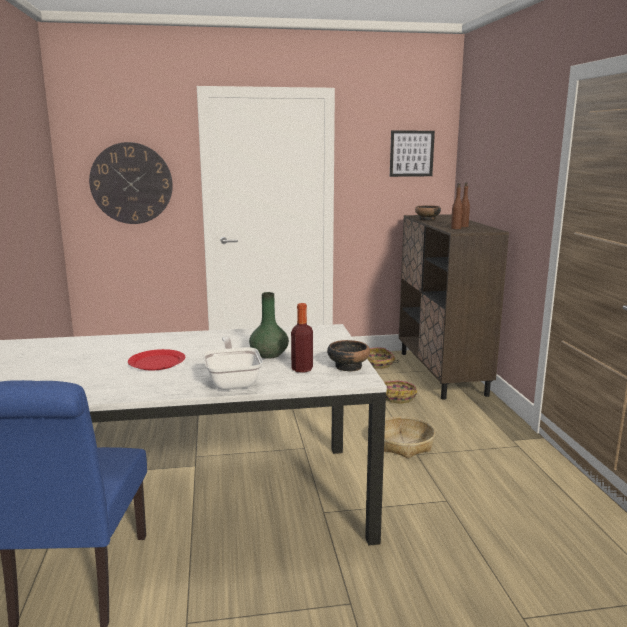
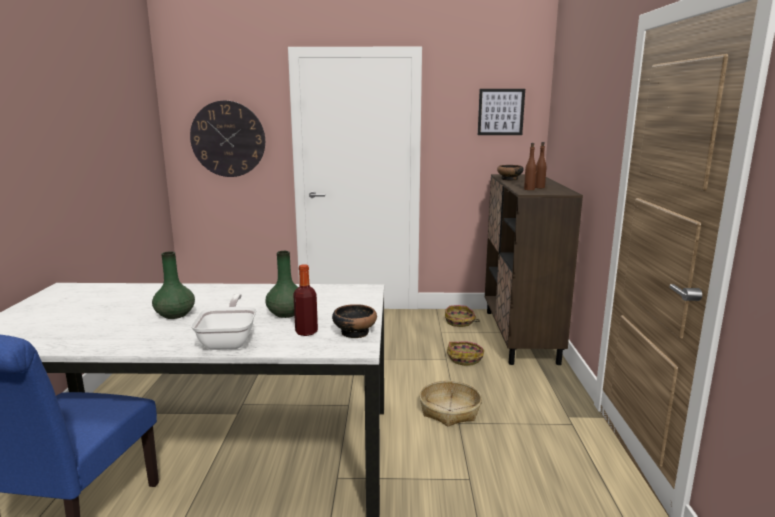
camera: 10 degrees right, 0 degrees up
(157, 362) = (175, 314): red plate -> green vase

